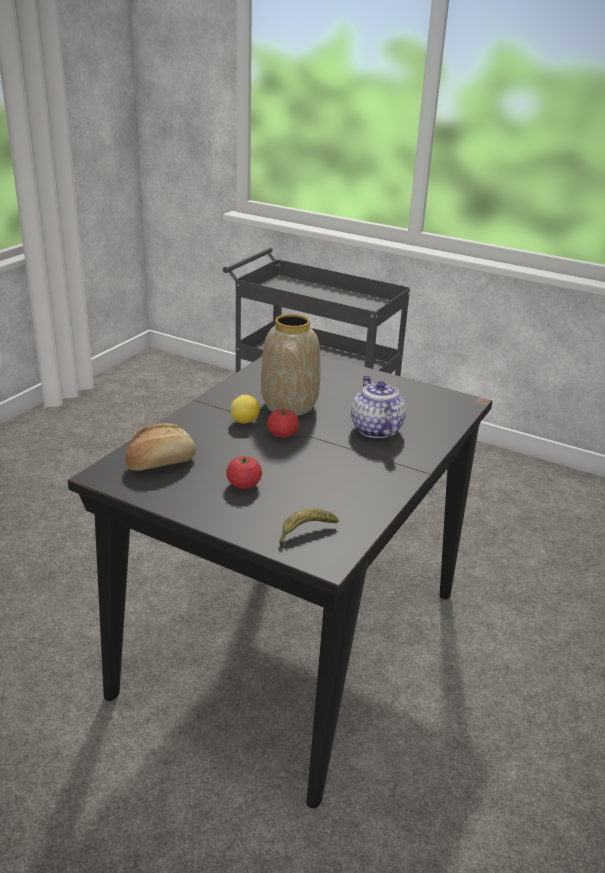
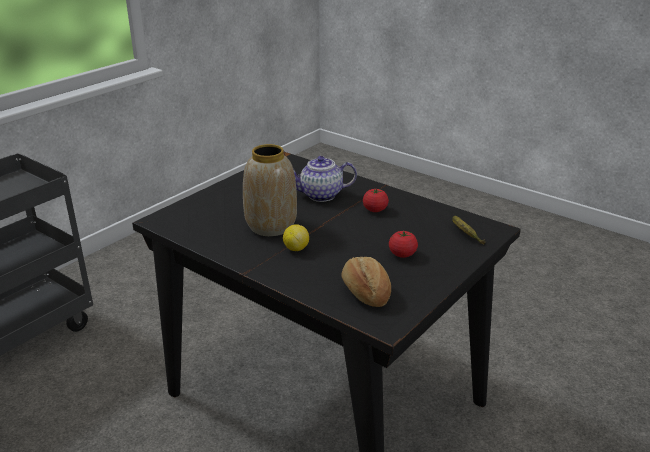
camera: 80 degrees left, 0 degrees up
(282, 434) = (322, 233): tomato -> tomato (375, 209)

